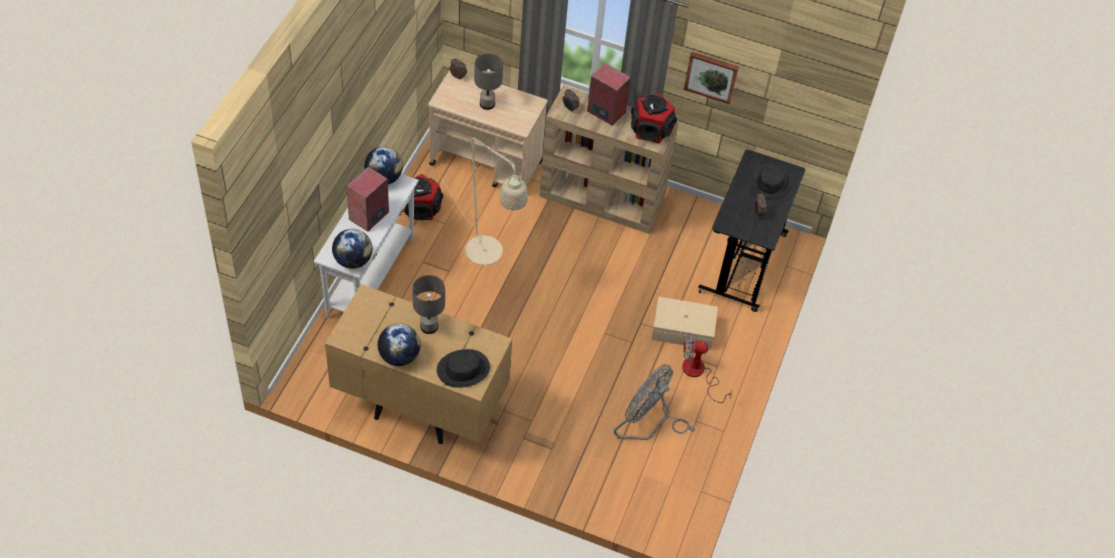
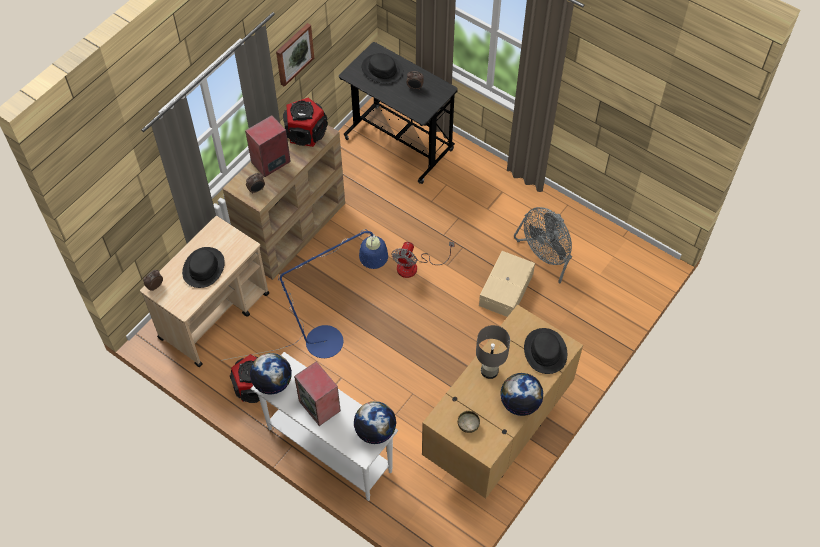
camera: 70 degrees left, 5 degrees up
(365, 319) = (468, 425): none -> bowl
(487, 104) = (204, 268): grey table lamp -> black hat
(488, 257) = (334, 339): beige floor lamp -> blue floor lamp
(683, 330) = (459, 205): beige storage box -> beige storage box (507, 290)
(698, 374) = (507, 207): fan -> fan (414, 266)

